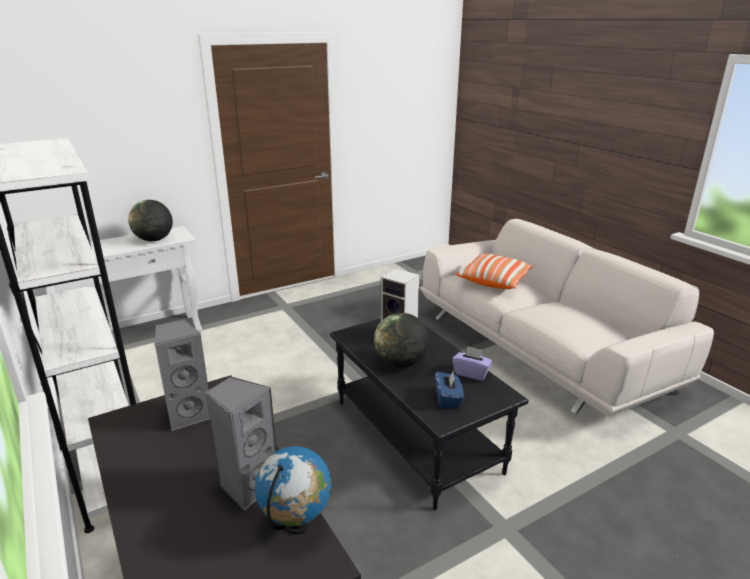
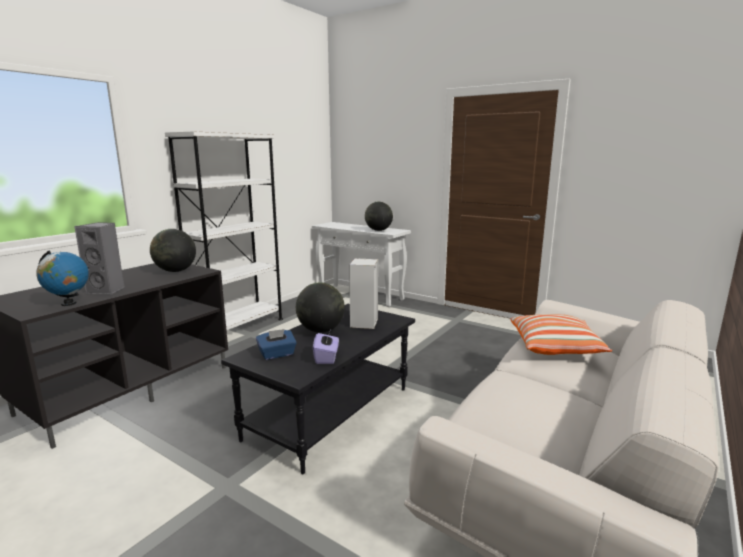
camera: 65 degrees right, 10 degrees down
(189, 414) = (176, 271): grey speaker -> globe

